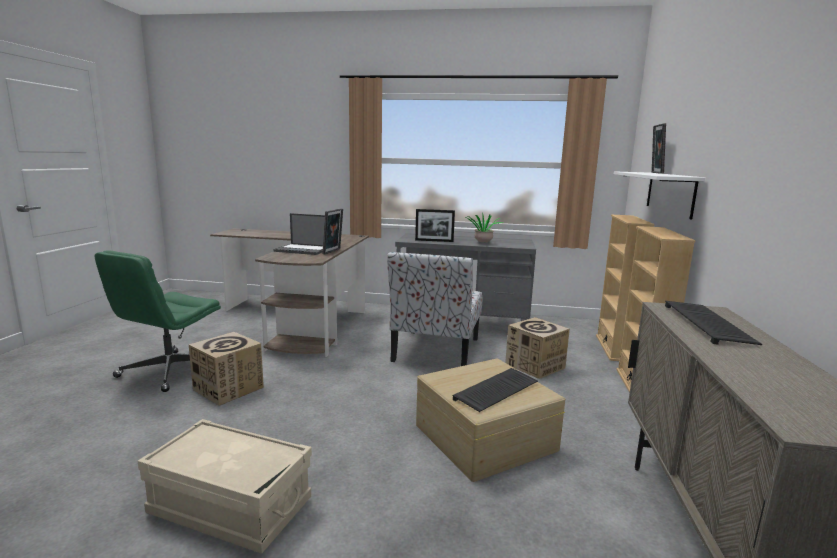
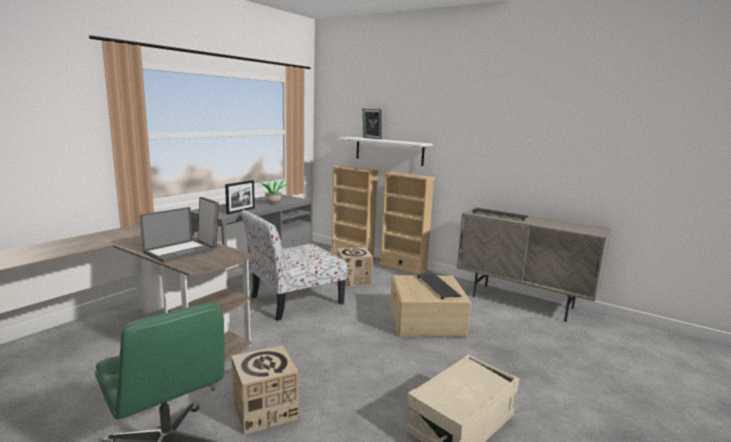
camera: 65 degrees left, 0 degrees up
(435, 351) = (294, 301): chair -> chair turned 105 degrees clockwise

